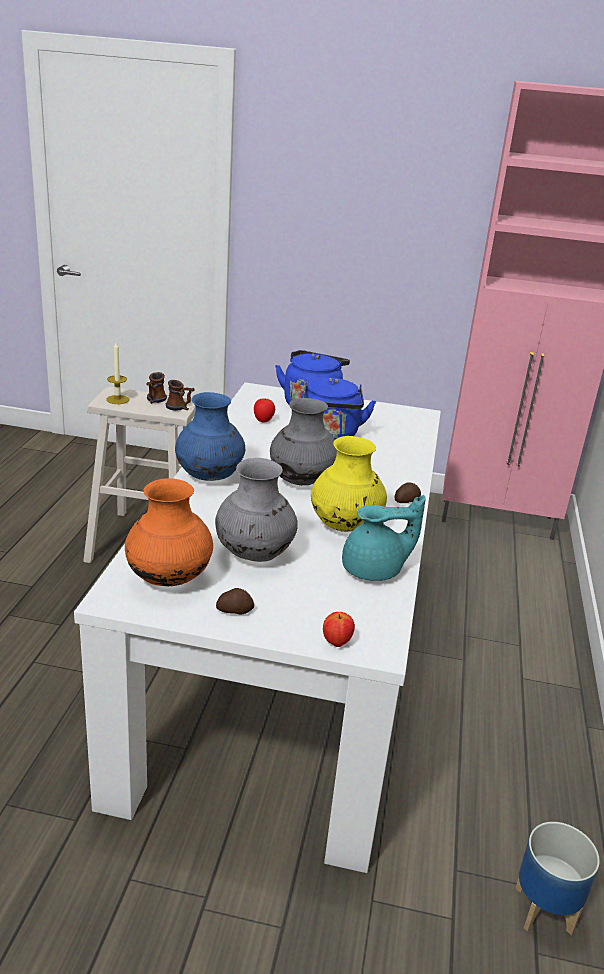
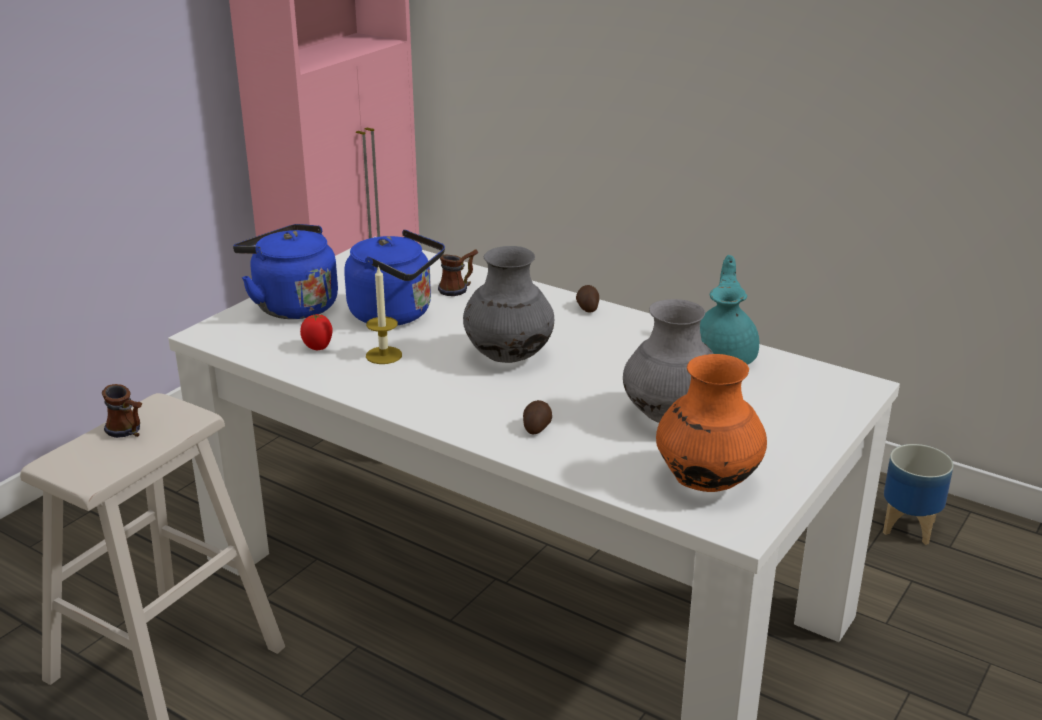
camera: 65 degrees left, 0 degrees up
(117, 399) = (93, 464): candle -> candle (384, 355)
(180, 408) = (180, 413): mug -> mug (459, 288)
(209, 477) = (463, 414): blue vase -> none
(234, 610) = (780, 450): potato -> potato (536, 427)
(336, 642) = (848, 404): apple -> none
(345, 527) = (629, 353): yellow vase -> none

